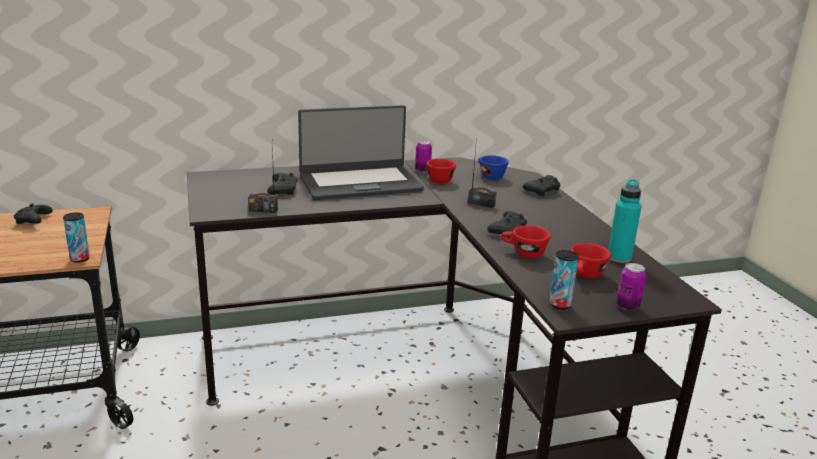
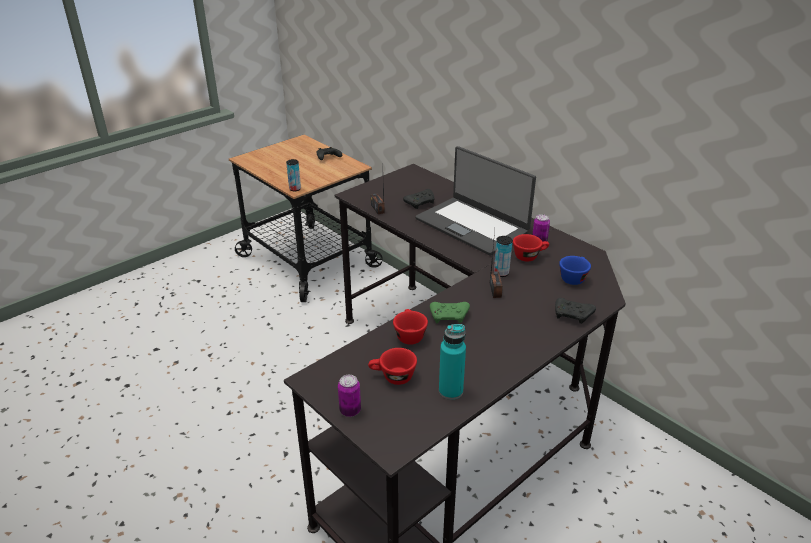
camera: 65 degrees right, 10 degrees up
(508, 230) = (449, 317): black game controller -> green game controller
(560, 304) = (326, 372): can -> can (501, 273)

